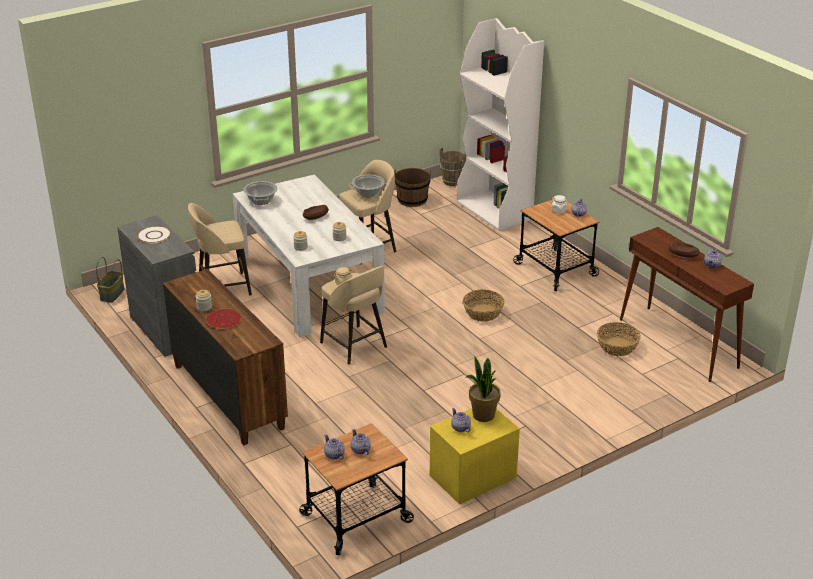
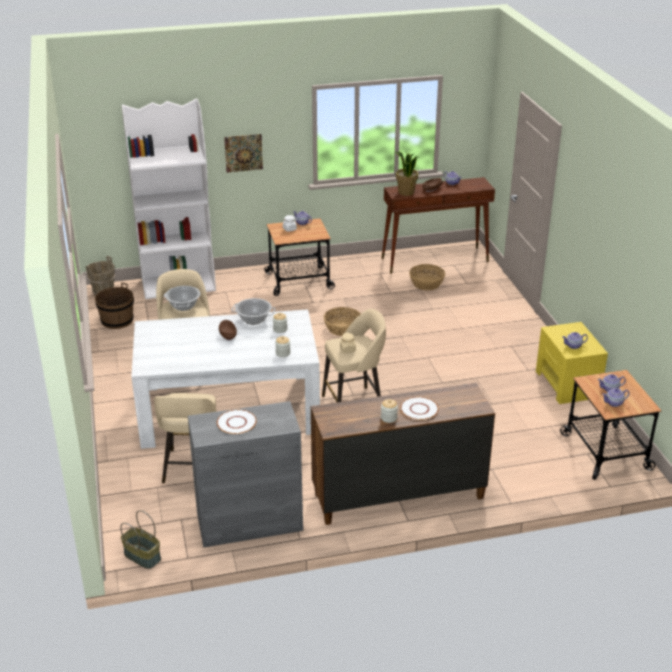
camera: 70 degrees left, 0 degrees up
(223, 320) = (419, 409): red plate -> white plate
(261, 200) = (165, 361): cooking pot -> cooking pot (254, 319)
(483, 415) = (559, 332): potted plant -> potted plant (406, 192)
(570, 116) = (243, 153): none -> picture

